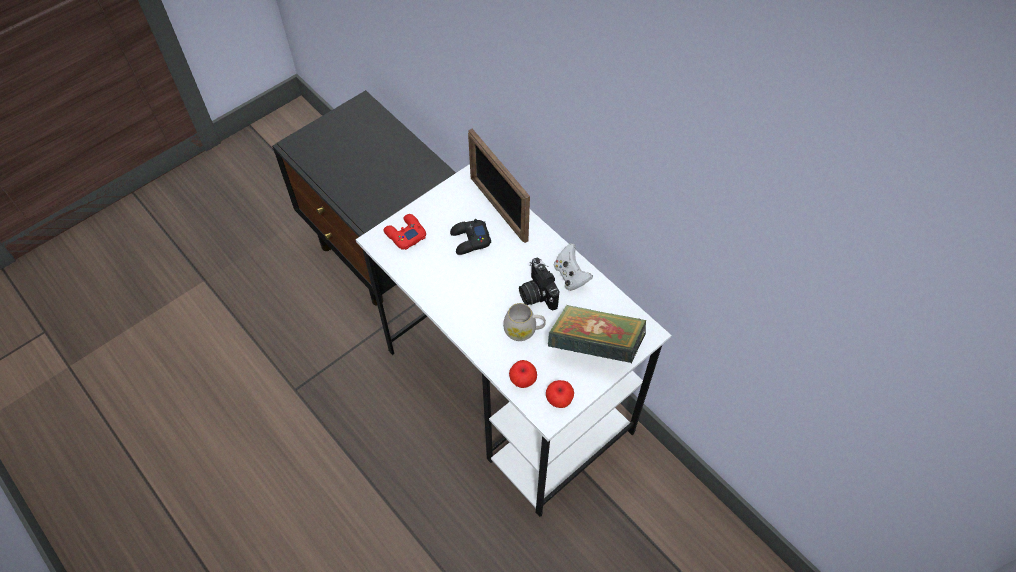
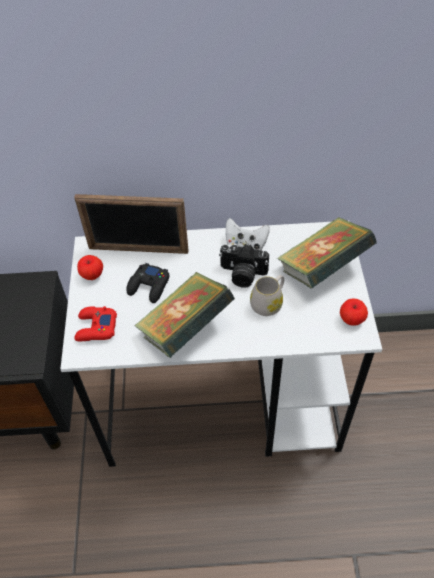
camera: 50 degrees left, 5 degrees down
(451, 291) = (185, 329): none -> book
(523, 380) = (314, 332): apple -> apple (92, 275)

